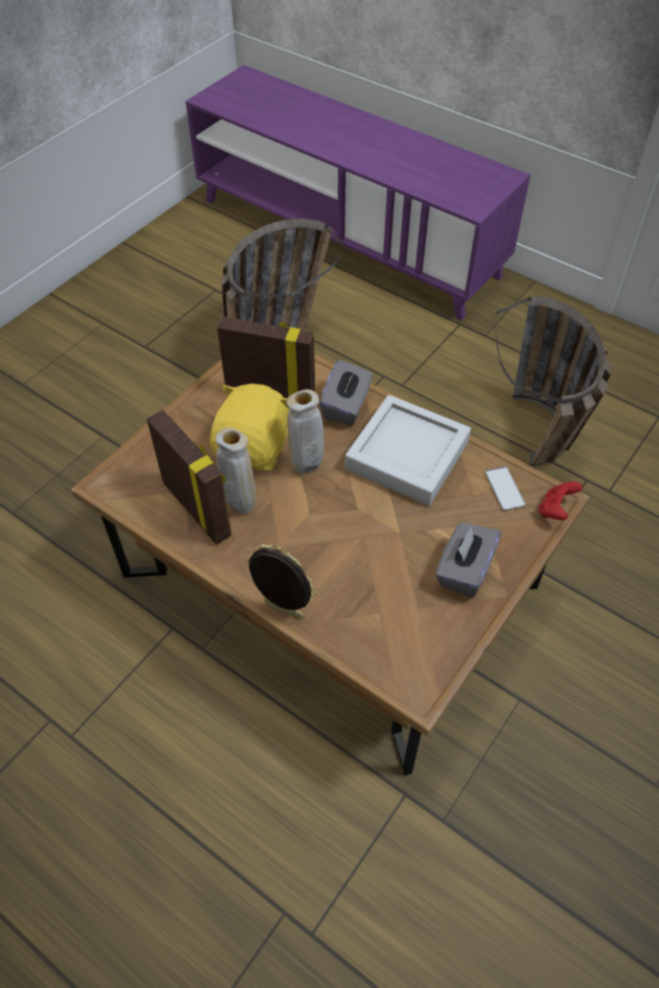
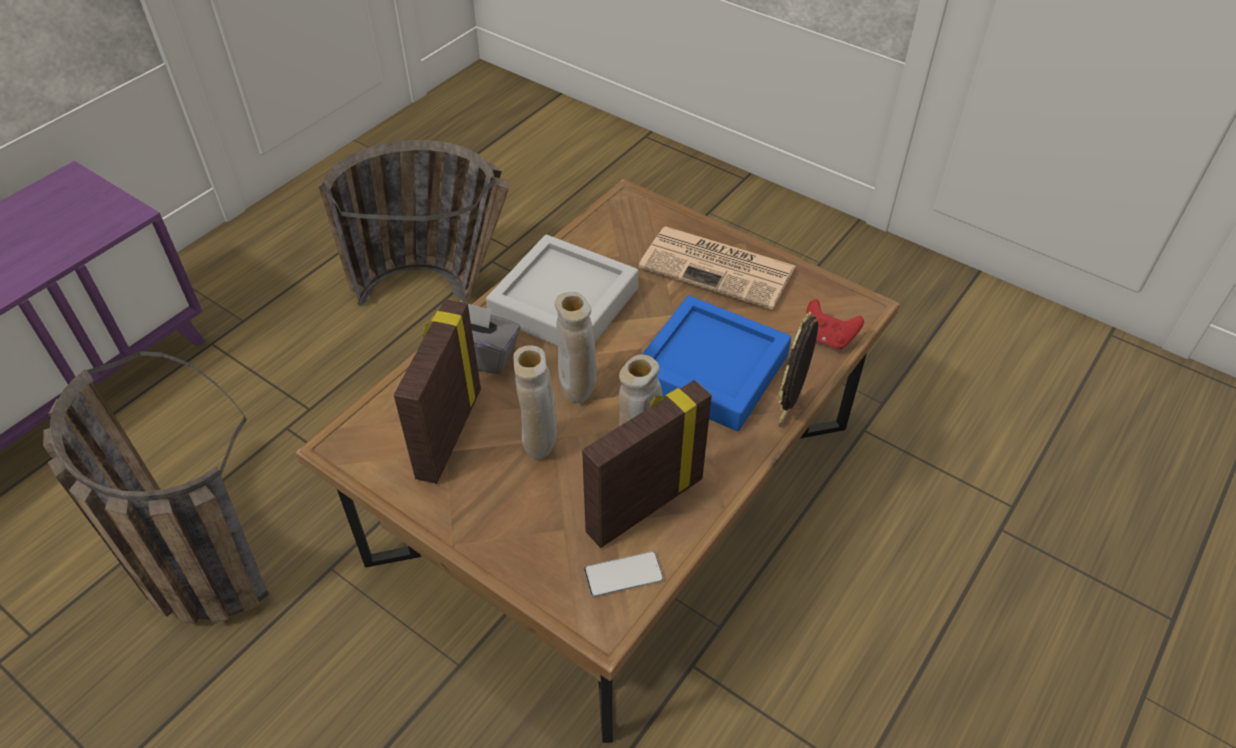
camera: 90 degrees left, 5 degrees down
(254, 447) = (540, 448): yellow plush toy -> beige vase
(332, 557) = (711, 370): none -> blue tray
(464, 570) = (719, 268): grey tissue box -> newspaper
(504, 488) = (613, 232): phone -> phone (623, 574)
(555, 510) = (641, 200): red game controller -> red game controller (827, 338)

